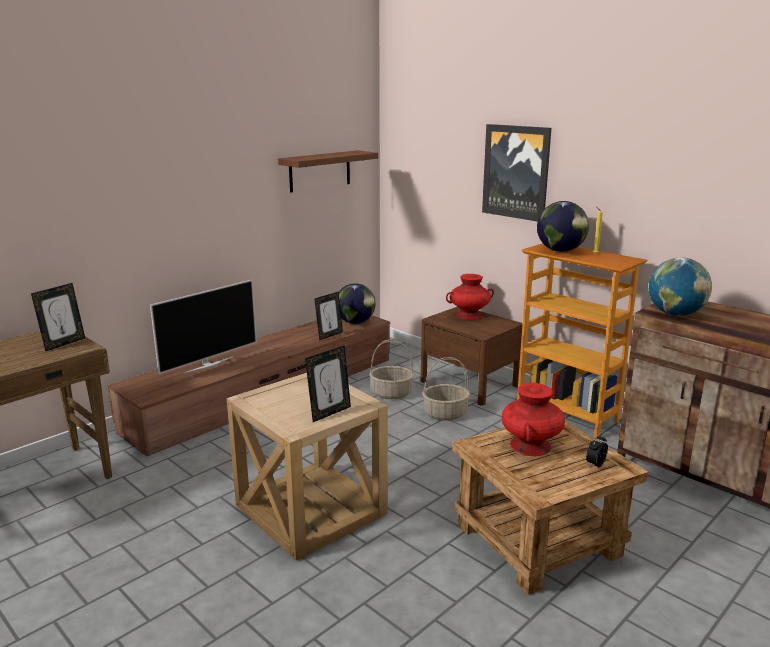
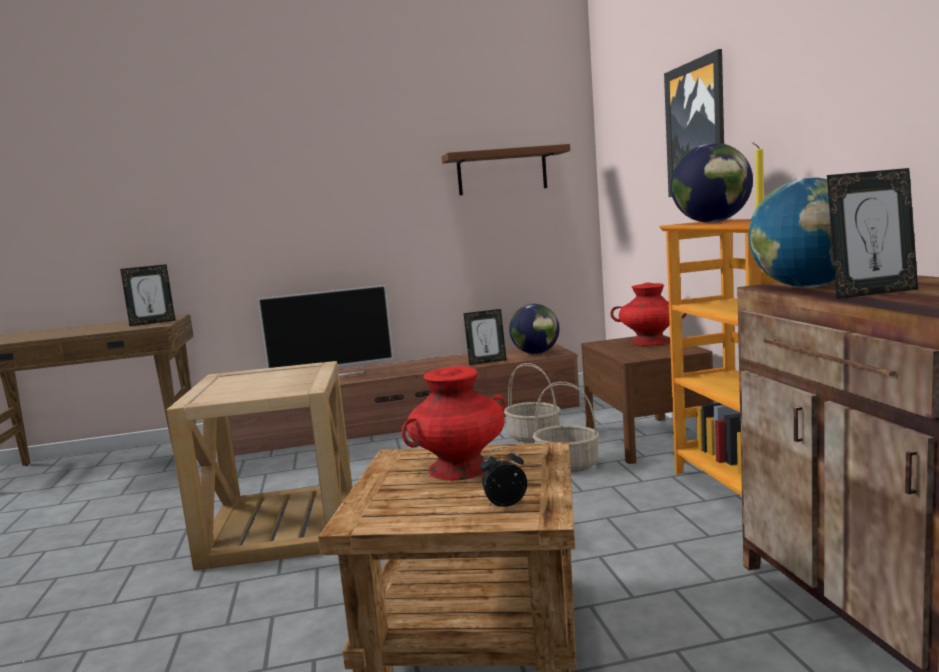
camera: 35 degrees right, 10 degrees down
(329, 413) = (257, 393): picture frame -> picture frame (872, 293)

